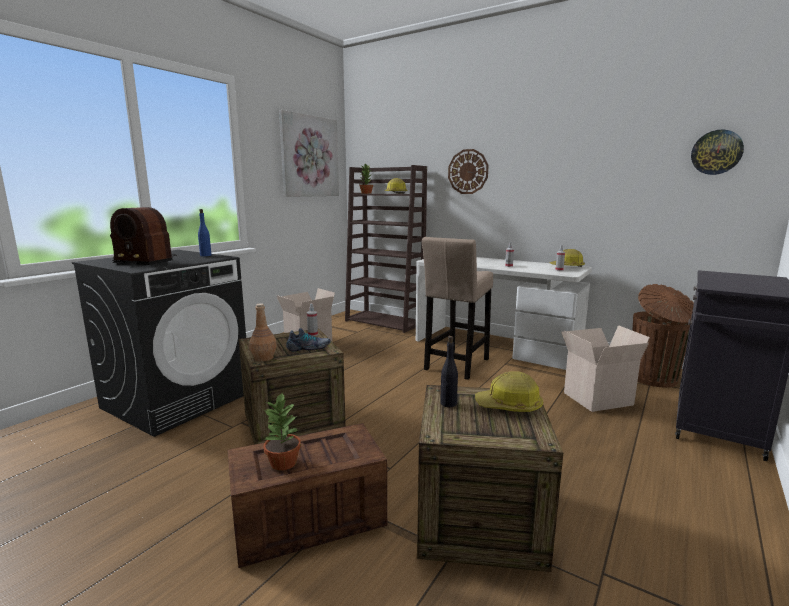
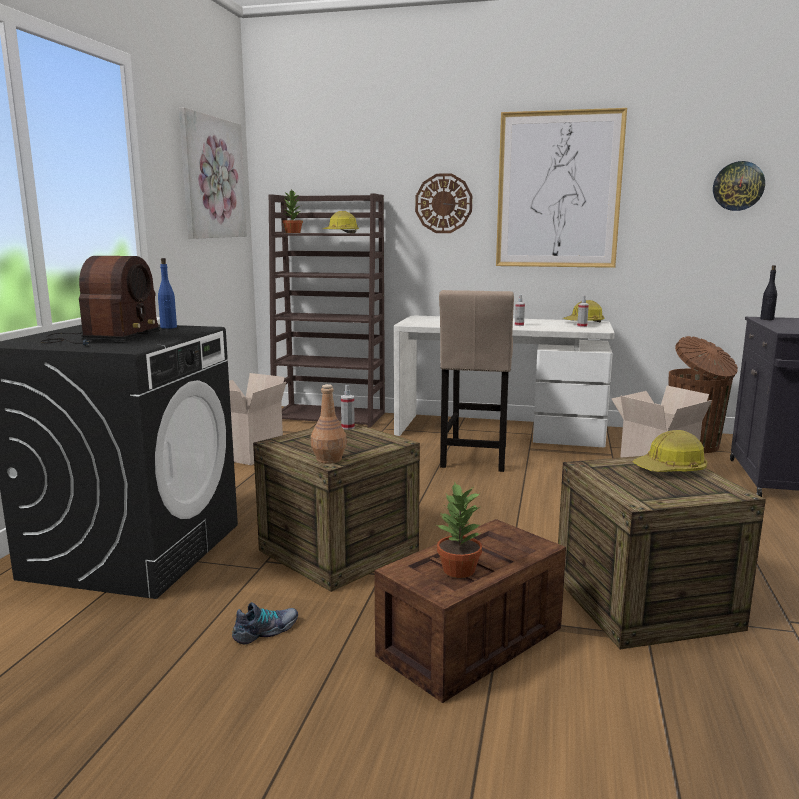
camera: 20 degrees left, 0 degrees up
(146, 261) = (100, 338): radio -> radio turned 75 degrees counterclockwise
(309, 348) = (368, 442): shoe -> shoe (266, 631)
(448, 403) = (610, 475): black bottle -> black bottle (767, 319)
(554, 160) = (558, 190): none -> picture

